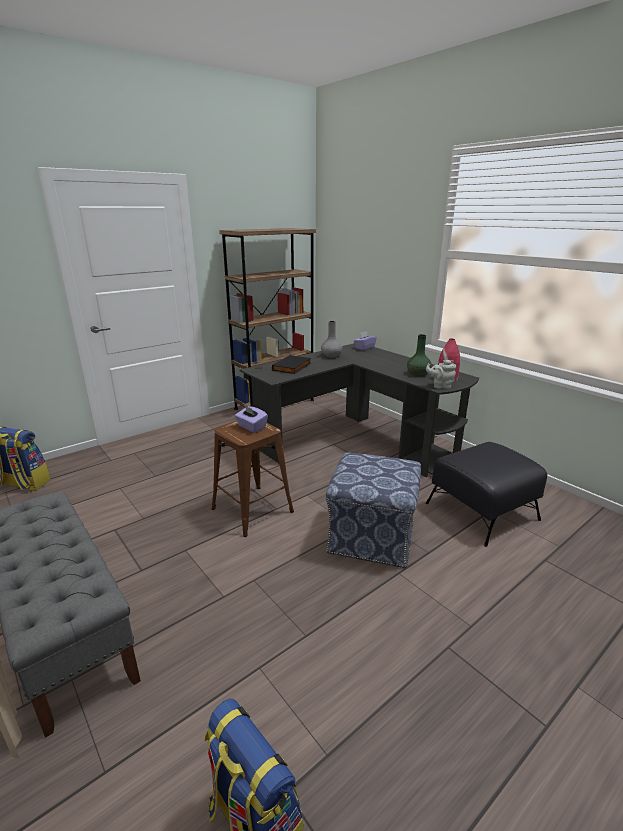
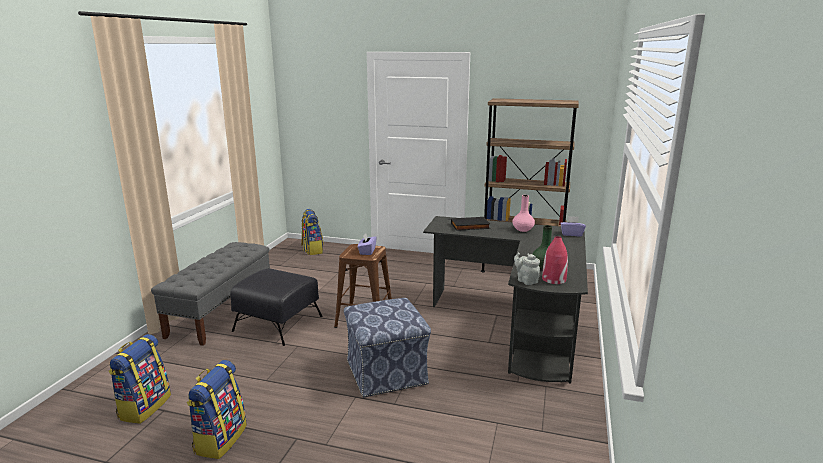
camera: 55 degrees right, 5 degrees down
(331, 355) = (523, 229): grey vase -> pink vase
(409, 729) = (220, 439): none -> backpack
(482, 511) = (490, 418): black ottoman -> black ottoman (278, 324)

